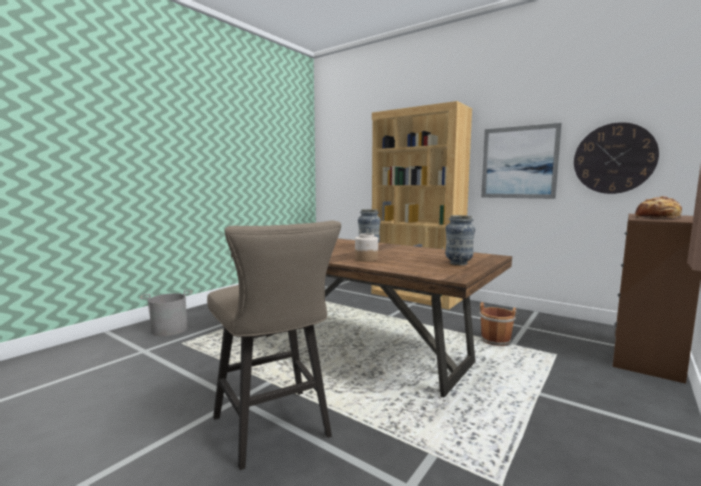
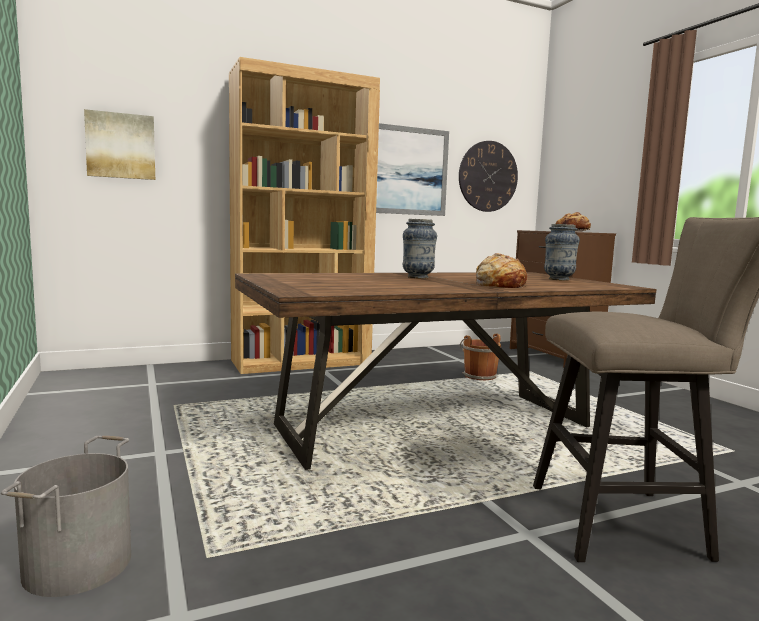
camera: 60 degrees left, 0 degrees up
(345, 167) = (120, 146): none -> picture
(366, 259) = (500, 285): jar -> bread

